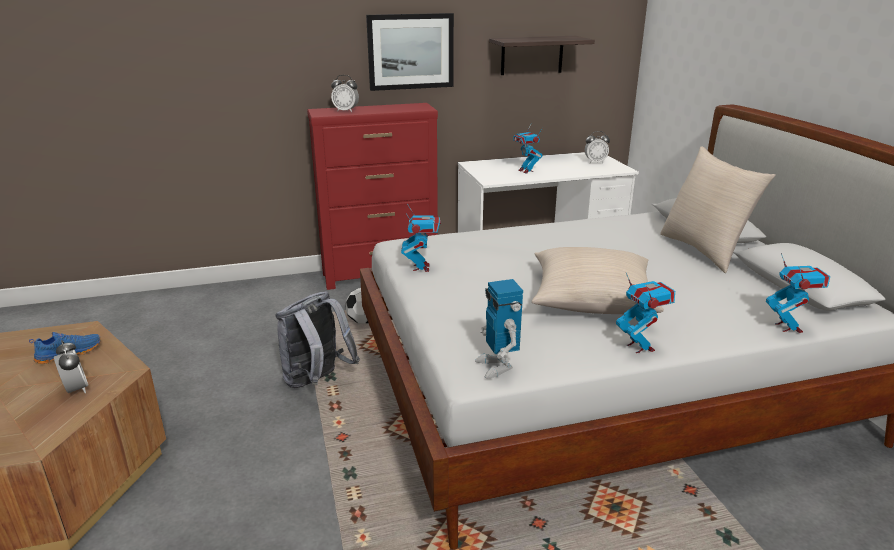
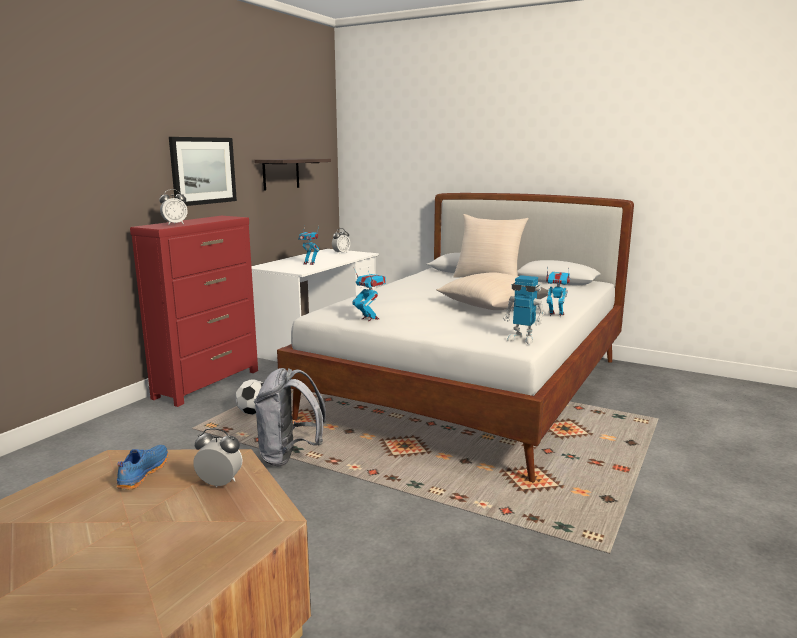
camera: 45 degrees left, 10 degrees down
(788, 327) = (586, 293): toy robot -> none

